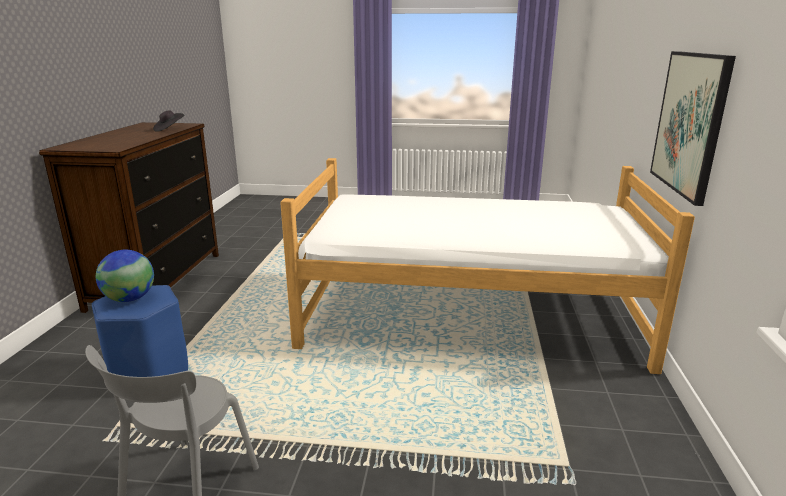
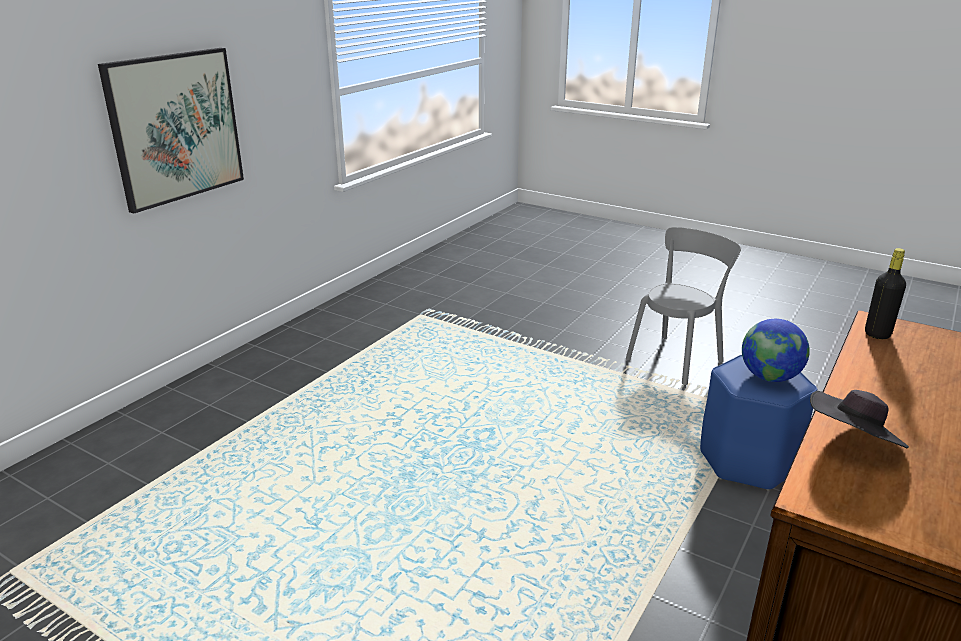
camera: 155 degrees left, 5 degrees up
(122, 146) = (877, 334): none -> black bottle
(469, 316) = (330, 435): bed -> none

